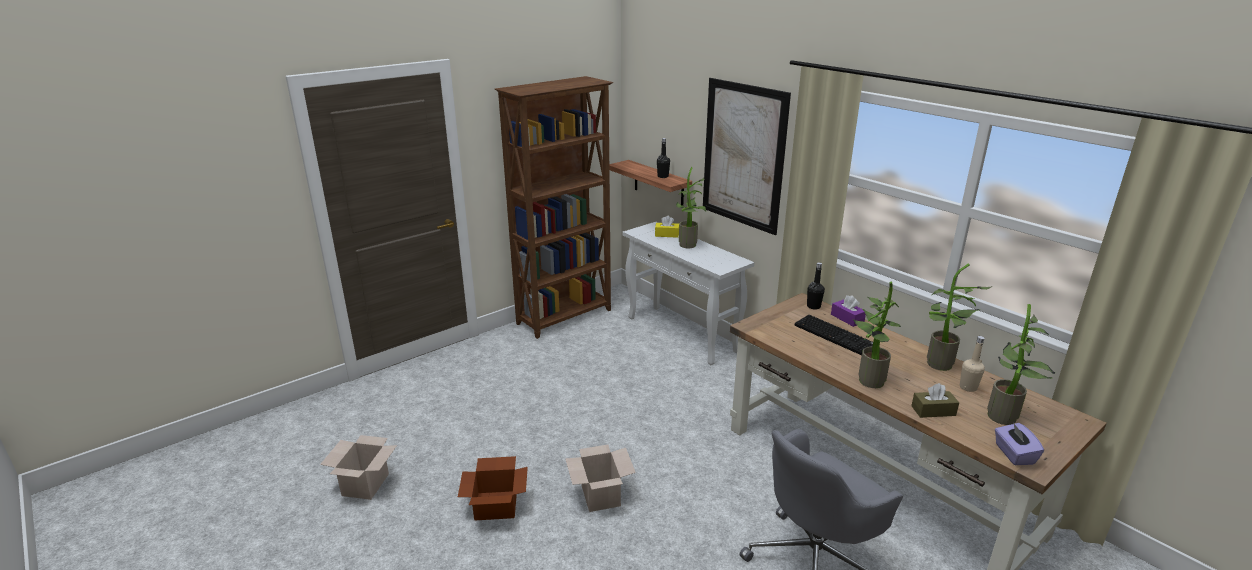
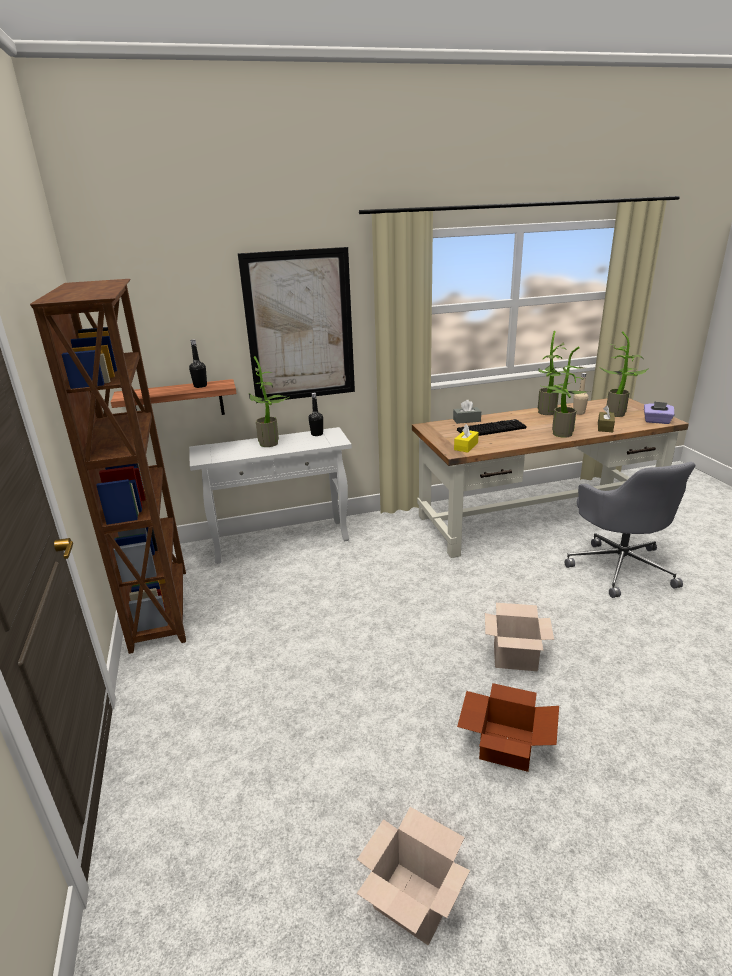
camera: 65 degrees left, 0 degrees up
(667, 234) = (231, 447): yellow tissue box -> yellow tissue box (466, 446)
(813, 306) = (439, 425): black bottle -> black bottle (317, 434)
(847, 318) = (466, 420): purple tissue box -> grey tissue box

